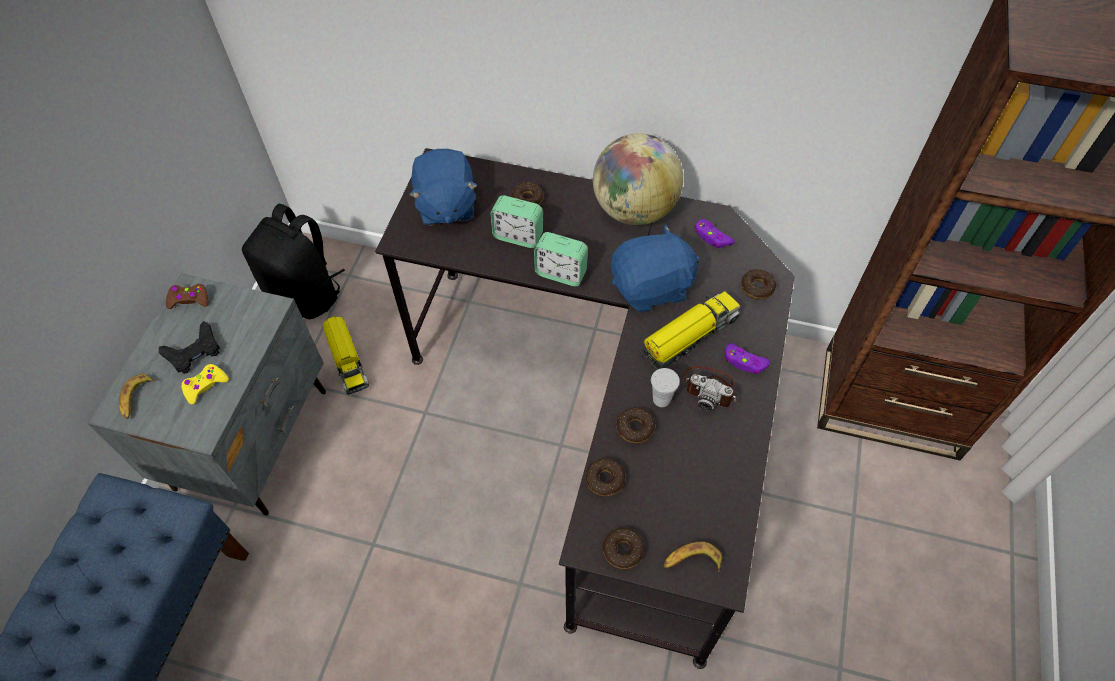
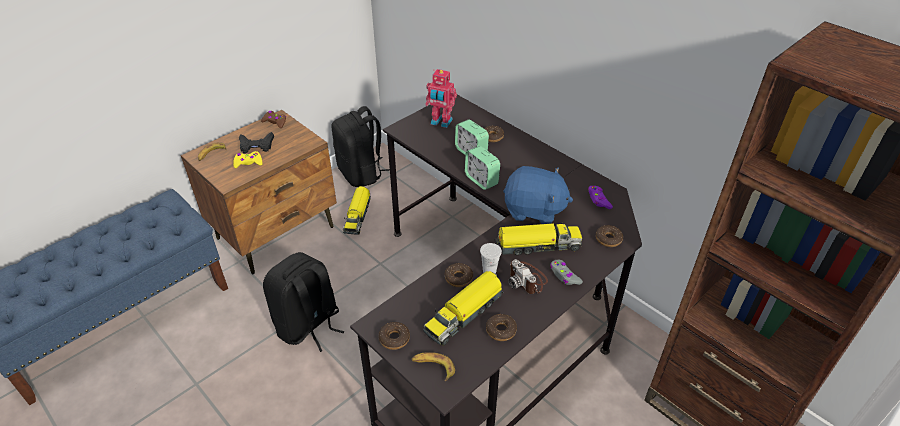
camera: 30 degrees right, 15 degrees down
(253, 438) = (276, 232): grey nightstand -> brown nightstand
(395, 544) = (308, 325): none -> black backpack
(446, 205) = (441, 122): blue plush toy -> toy robot
(605, 479) = (416, 296): donut -> donut (501, 330)
(634, 209) = (557, 166): globe -> none
(675, 472) = (464, 314): none -> toy truck
(744, 362) = (564, 276): purple game controller -> grey game controller

